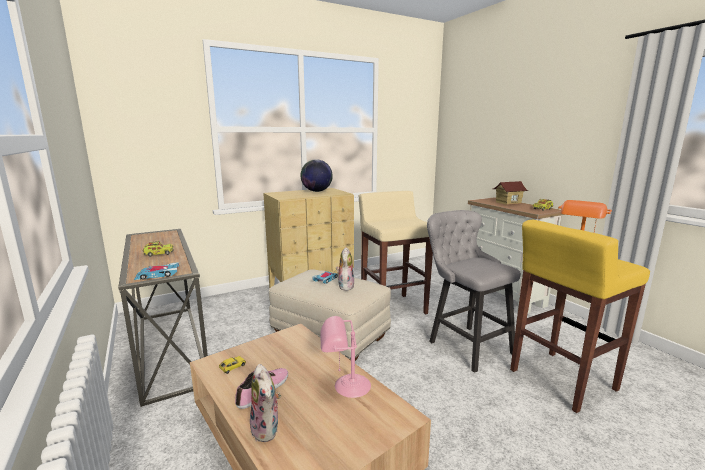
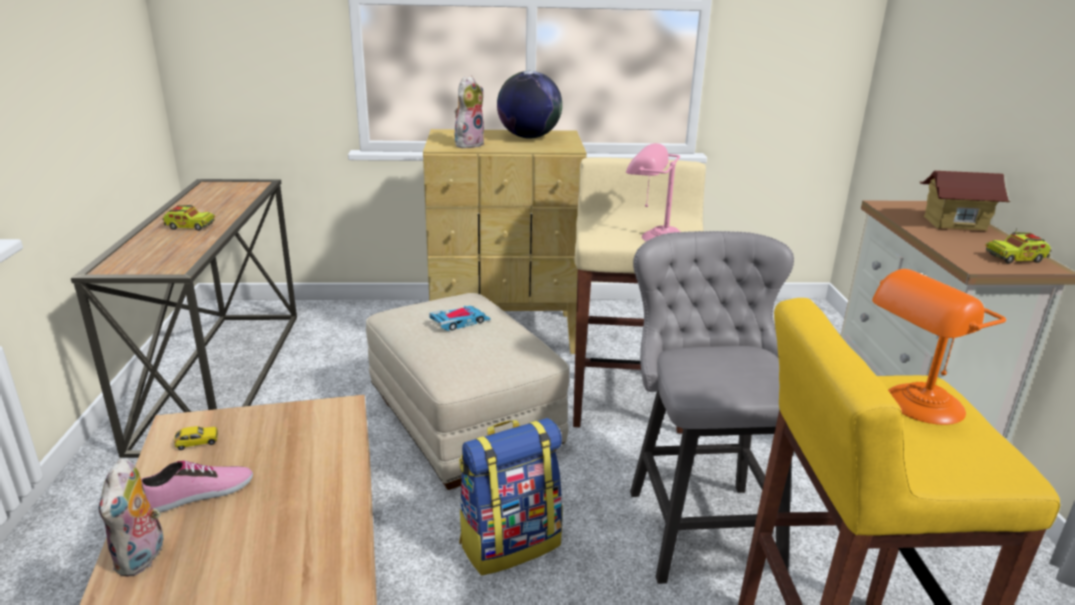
camera: 25 degrees right, 10 degrees up
(157, 275) = (138, 267): toy car -> none
(345, 286) = (477, 344): plush toy -> plush toy (468, 144)
(345, 386) = (310, 531): pink table lamp -> pink table lamp (654, 237)
(400, 377) = (510, 543): none -> backpack

